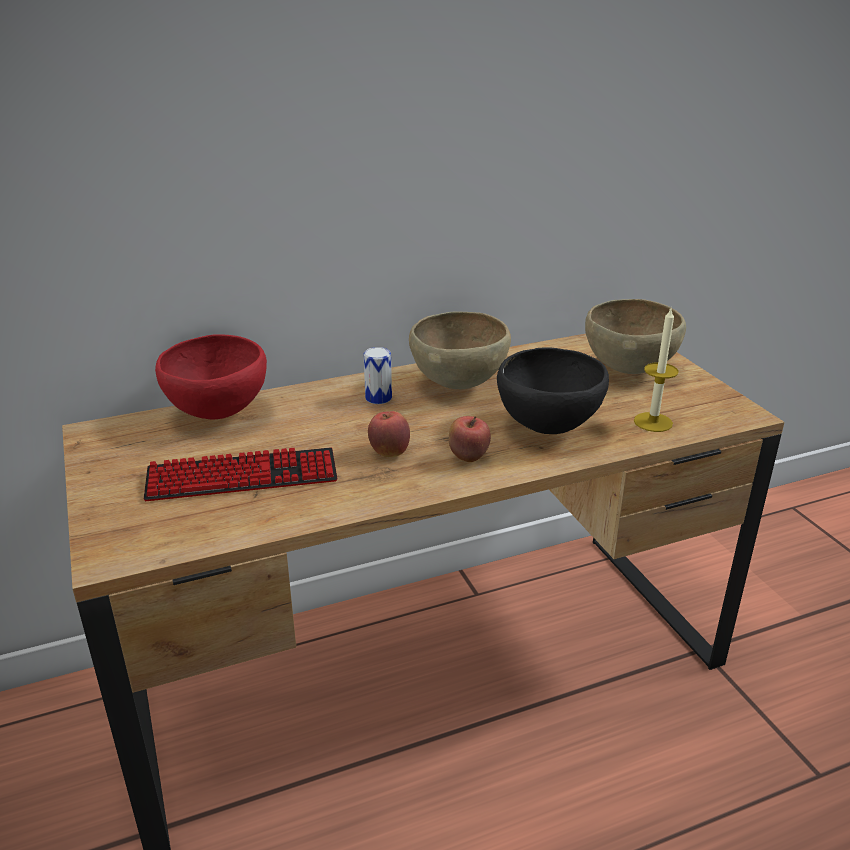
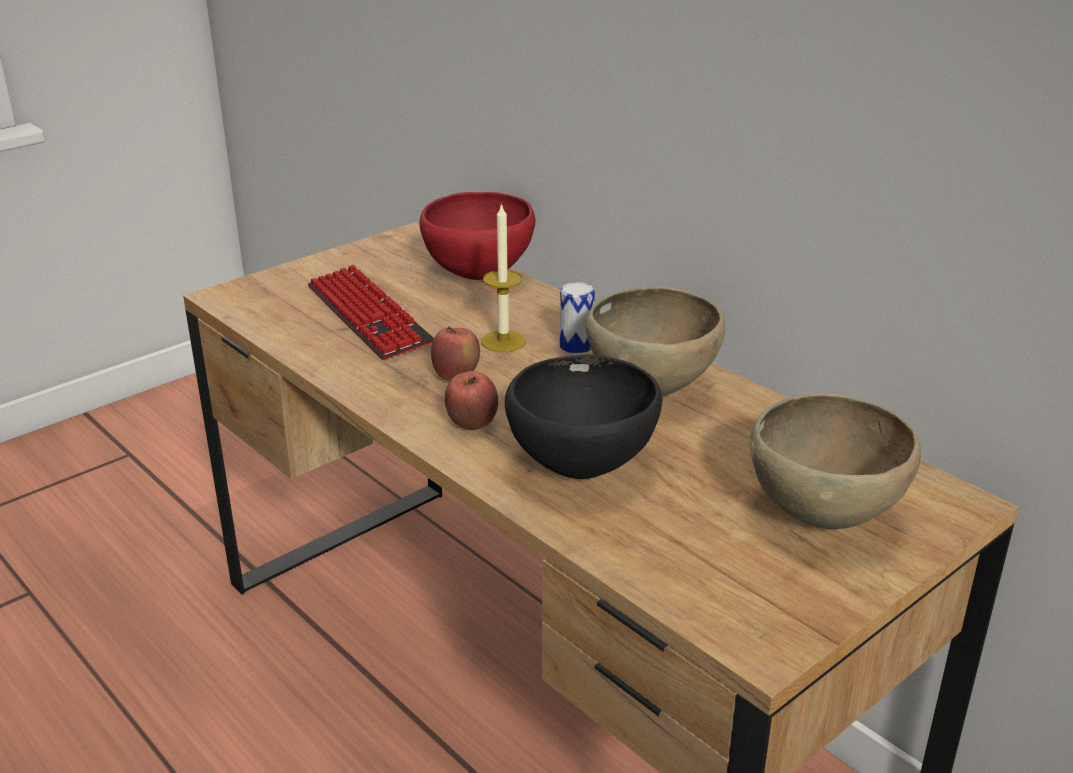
camera: 70 degrees right, 0 degrees up
(653, 422) = (663, 553): candle -> candle (503, 341)

